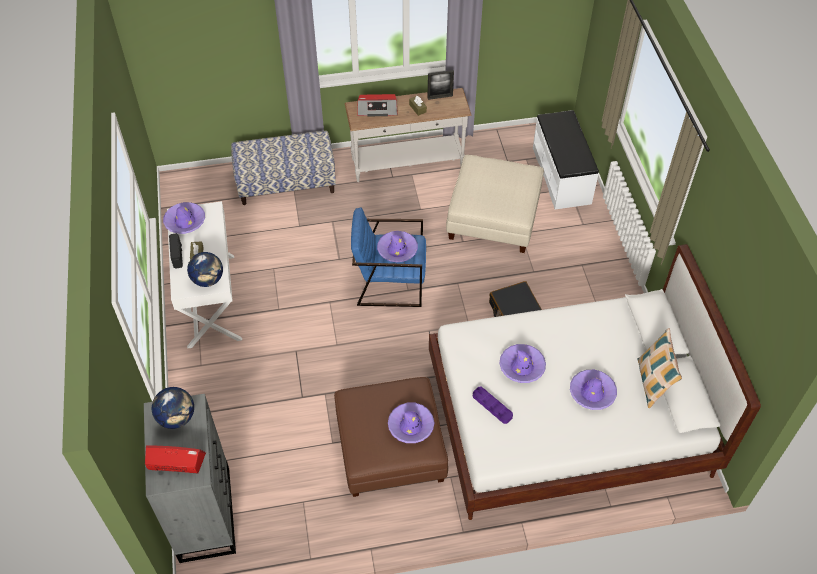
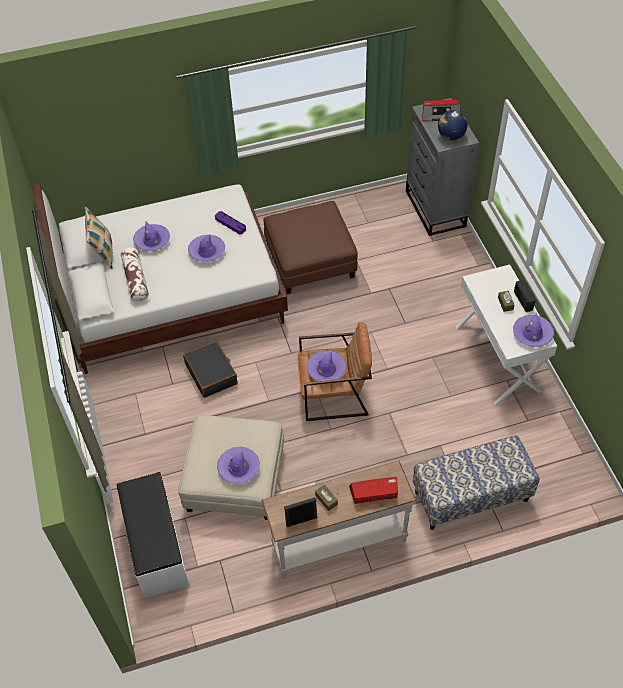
camera: 175 degrees right, 0 degrees up
(208, 280) = (485, 283): globe -> none
(390, 282) = (334, 394): blue armchair -> brown armchair
(411, 425) = (293, 229): purple hat -> purple hat (238, 468)
(606, 341) = (135, 279): none -> pillow

